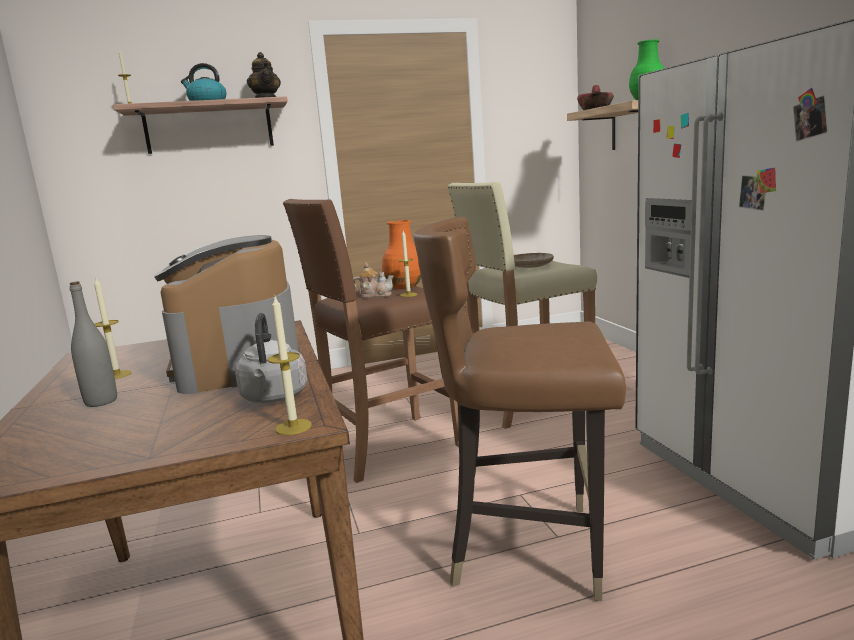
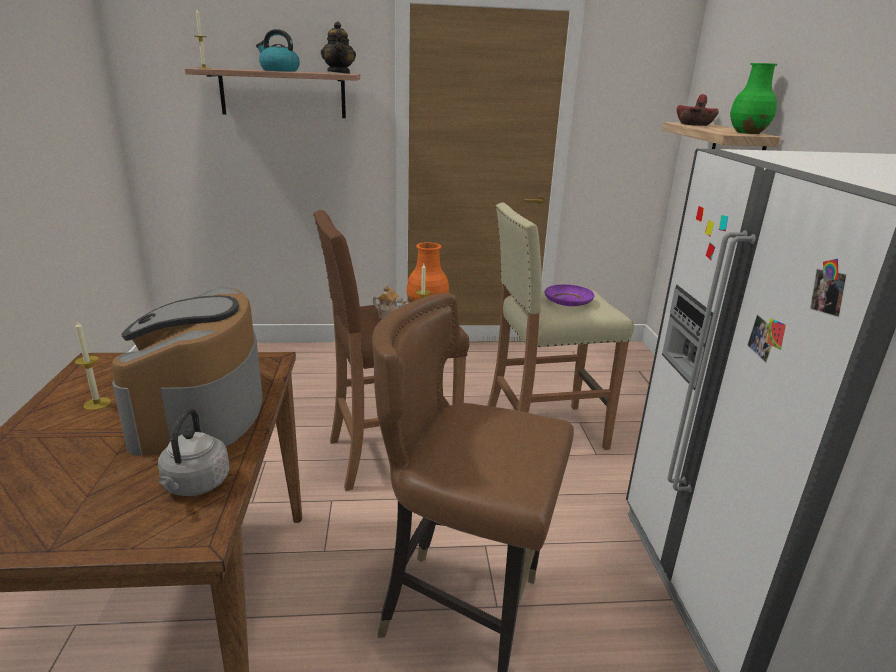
camera: 10 degrees right, 10 degrees up
(101, 401) = (62, 445): grey bottle -> none
(293, 427) = (182, 541): candle -> none
(530, 266) = (568, 301): beige plate -> purple plate

